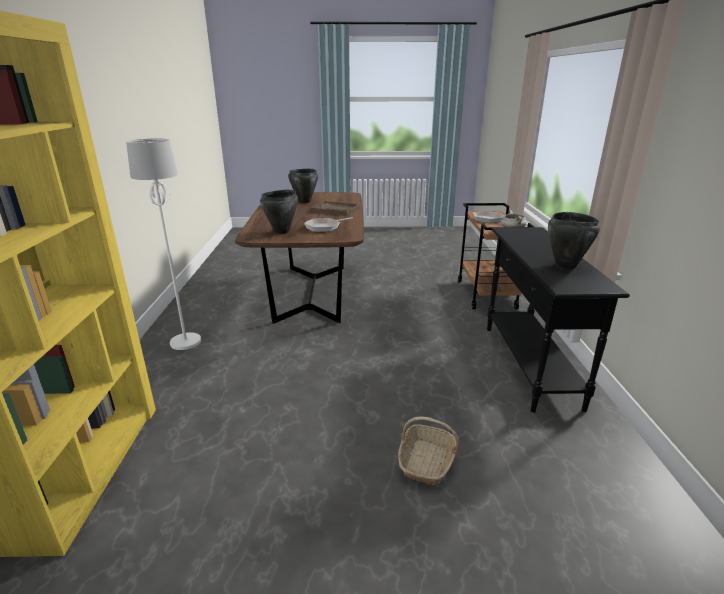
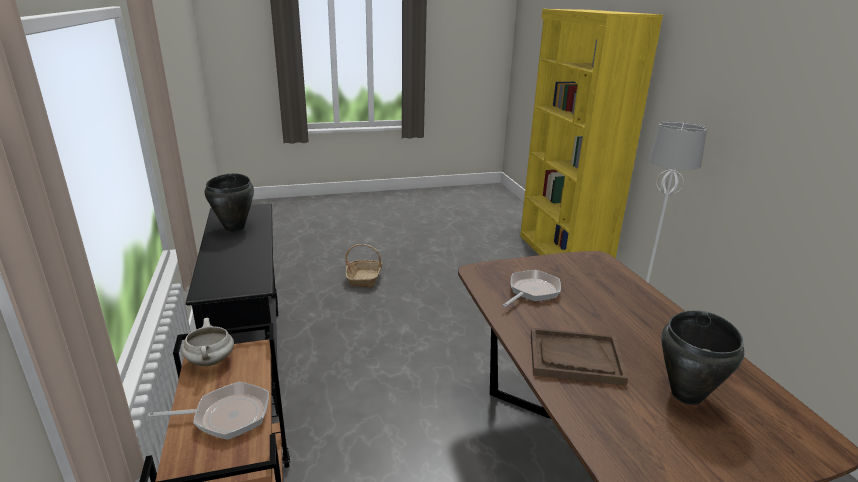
camera: 165 degrees right, 0 degrees up
(282, 232) = (577, 274): black cooking pot -> none

